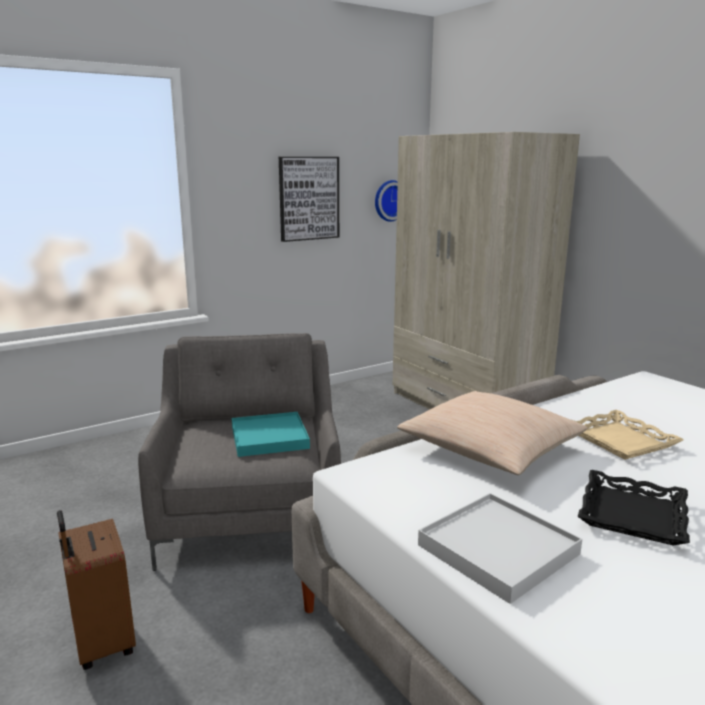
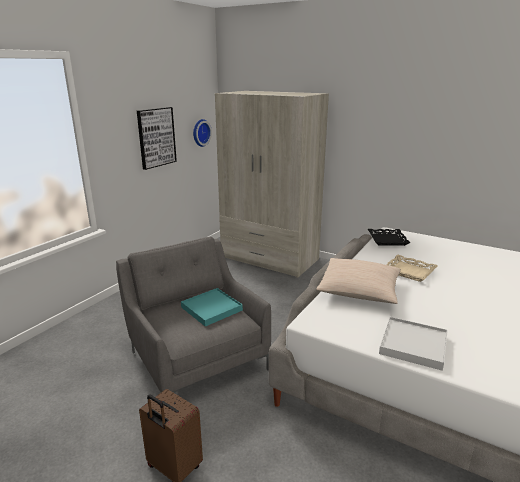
camera: 25 degrees left, 5 degrees up
(633, 515) = (448, 310): black tray -> black tray (387, 240)

